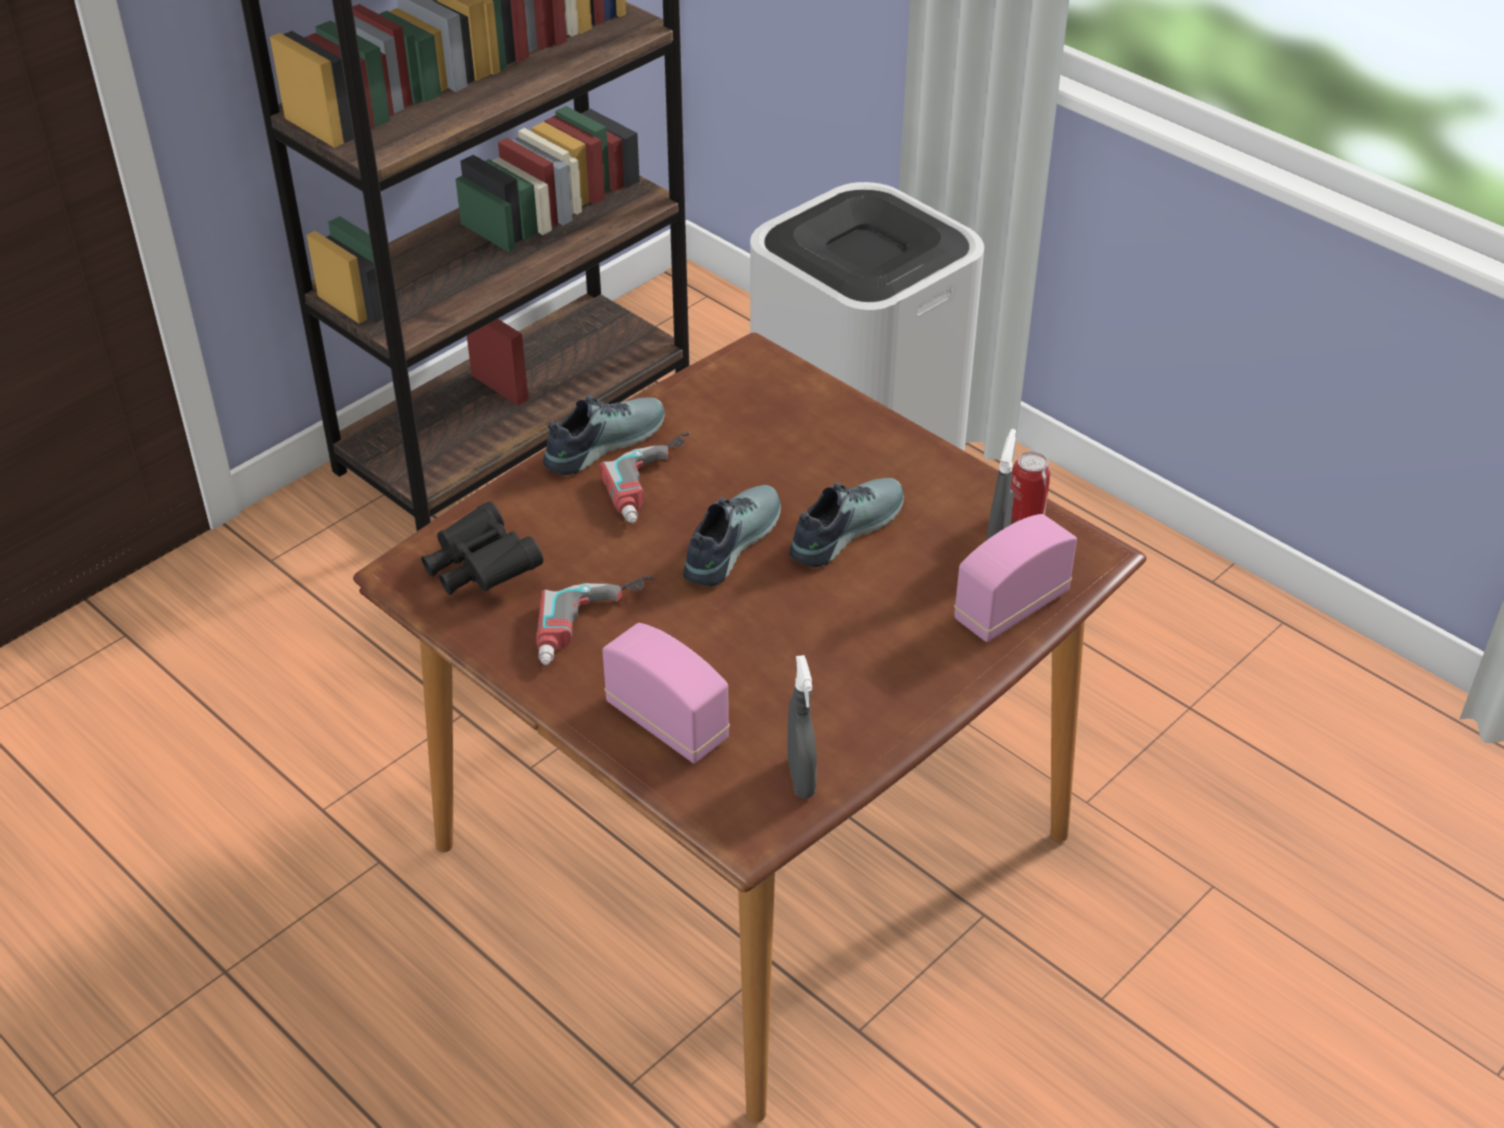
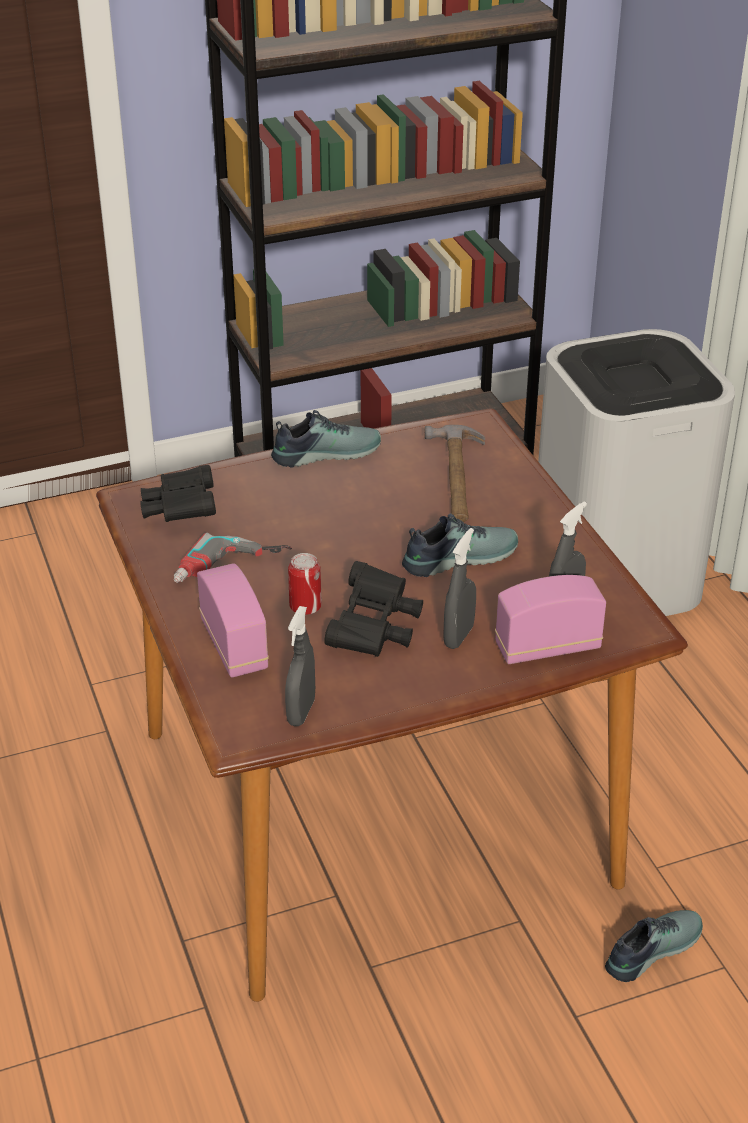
camera: 25 degrees right, 5 degrees down
(658, 485) = (344, 490): power drill -> none
(728, 543) = (366, 542): shoe -> shoe (650, 948)
(774, 431) = (457, 477): none -> hammer
(812, 647) = (375, 629): none -> black binoculars
(909, 626) = (458, 636): none -> grey spray bottle
(1026, 513) = (609, 586): can -> can (305, 607)

